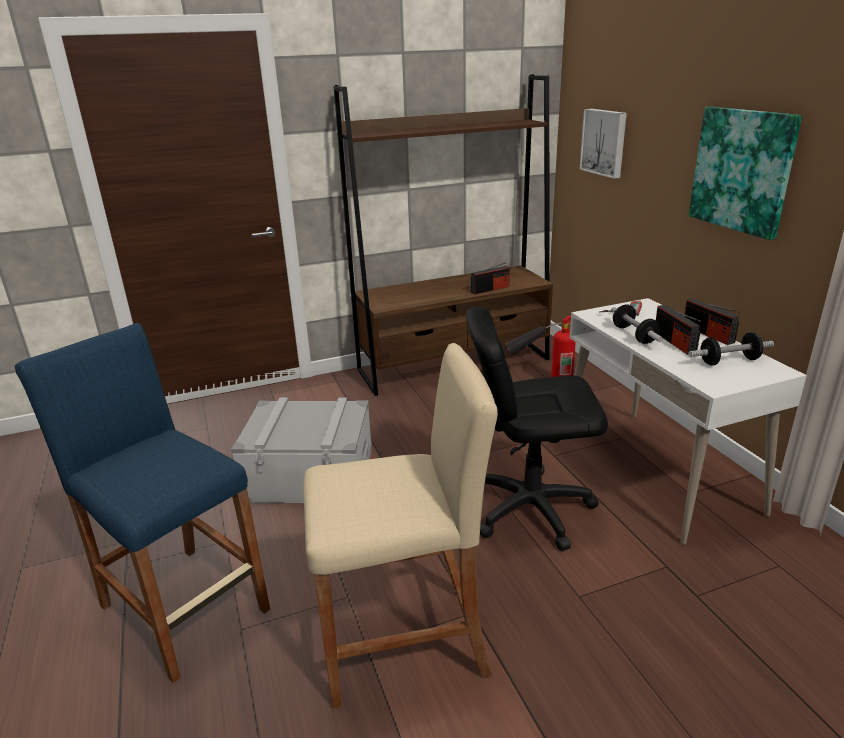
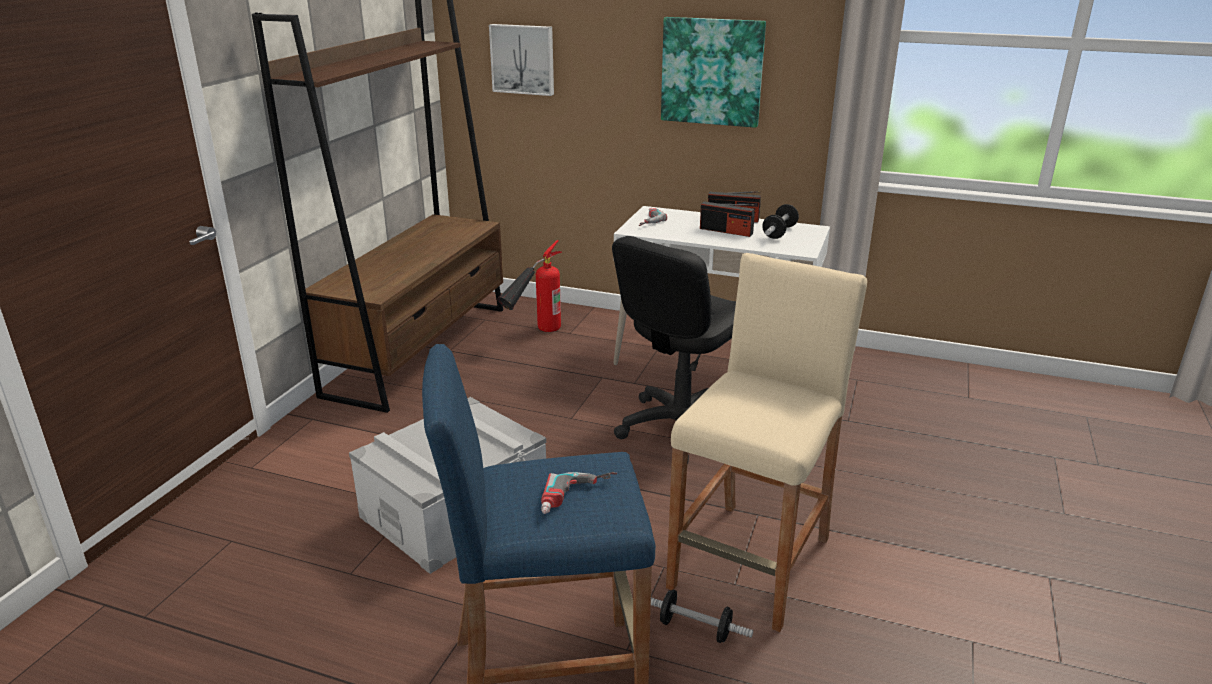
camera: 50 degrees left, 0 degrees up
(146, 474) = (578, 497): none -> power drill
(490, 289) = (452, 244): radio -> none
(634, 335) = (693, 235): dumbbell -> dumbbell (695, 629)

